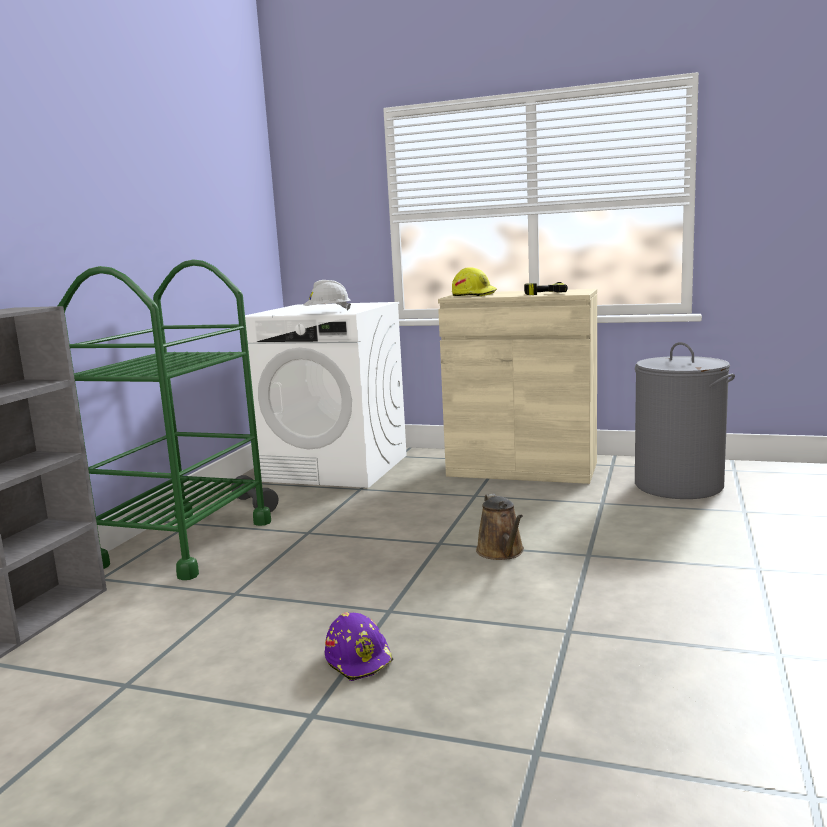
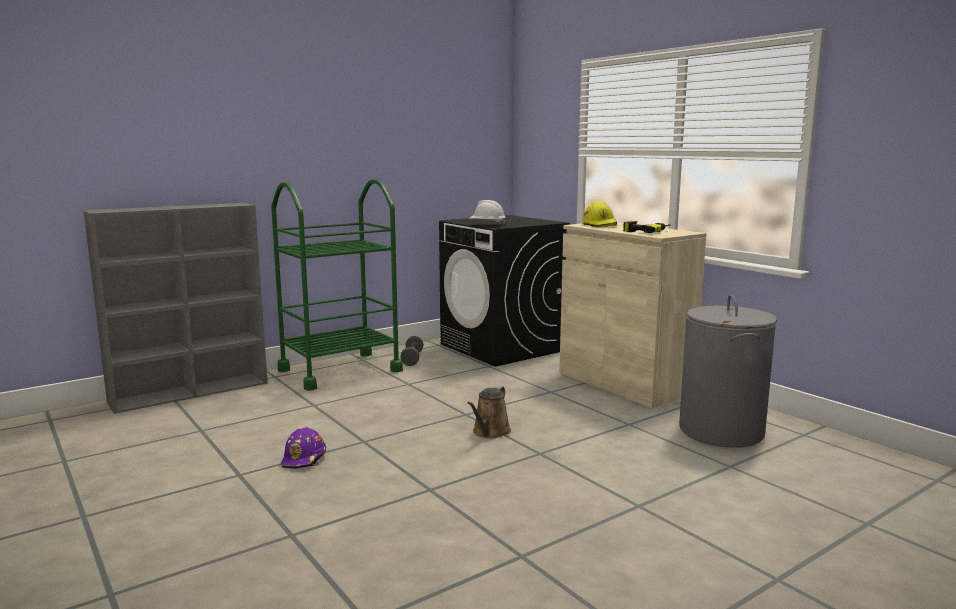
camera: 35 degrees right, 0 degrees up
(336, 468) = (502, 348): white washing machine -> black washing machine

